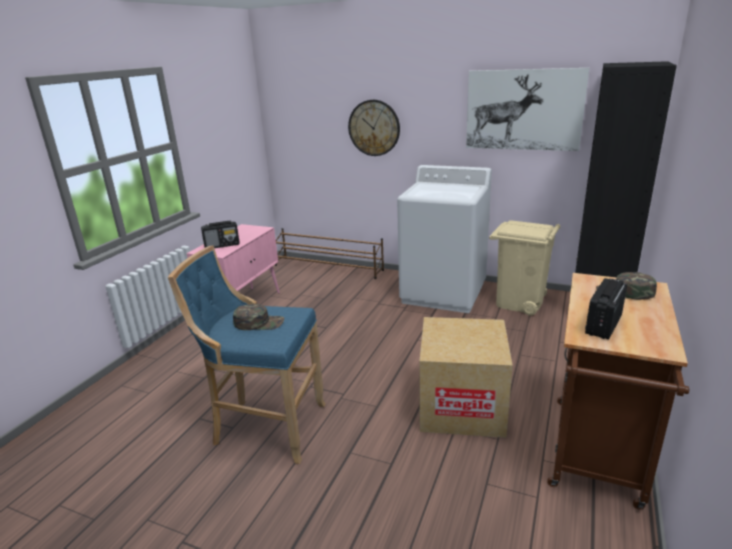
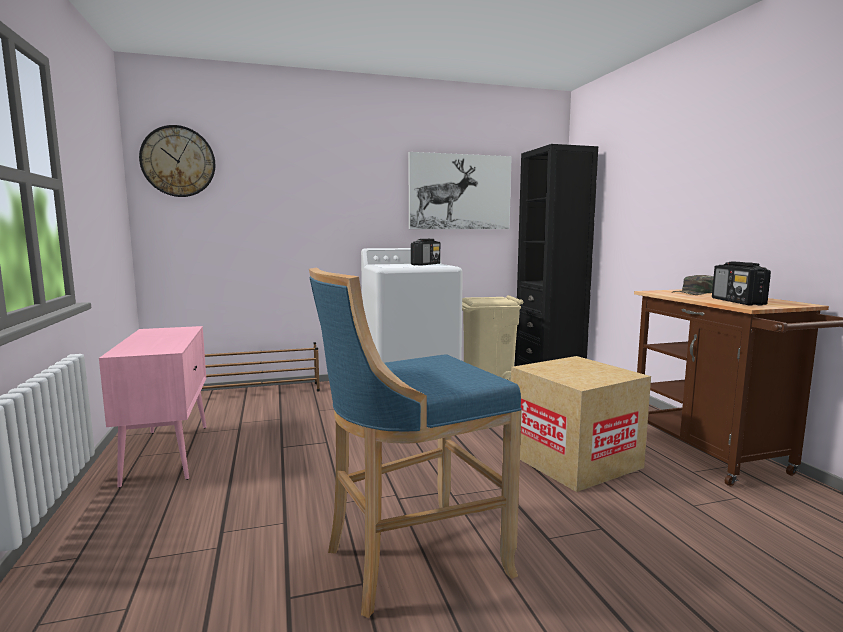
camera: 40 degrees left, 15 degrees down
(222, 245) = (153, 344): radio -> radio (426, 264)
(259, 323) = (418, 372): green cap -> none
(374, 128) = (302, 209): wall clock -> wall clock (178, 161)

